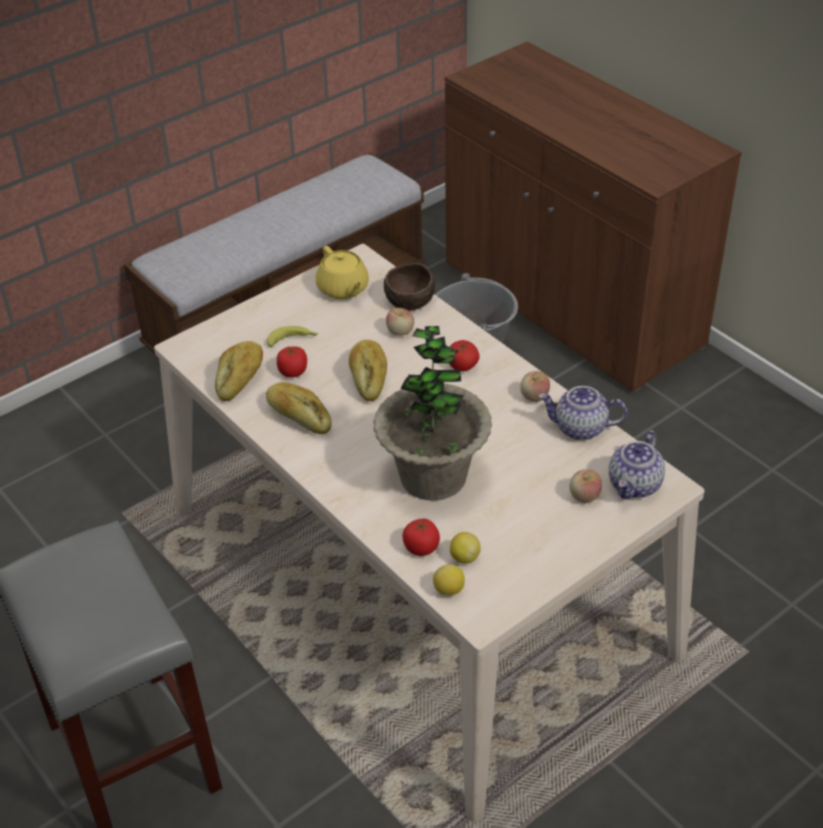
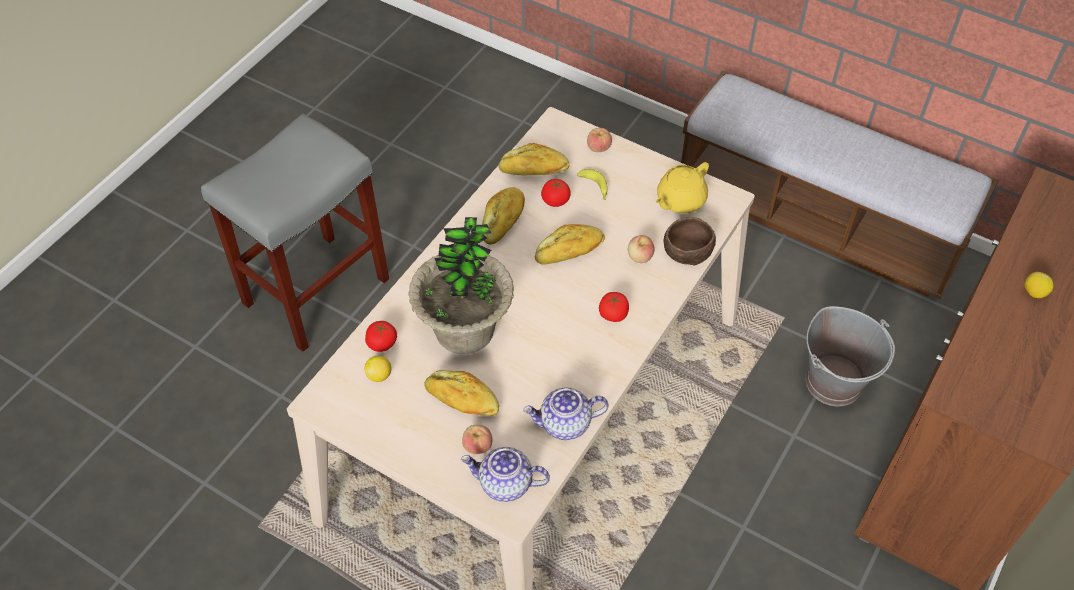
camera: 70 degrees right, 10 degrees up
(448, 590) = (341, 373): lemon -> lemon (1033, 292)
(524, 496) = (462, 400): none -> bread
(534, 396) = (594, 379): apple -> apple (598, 148)
(580, 428) = (565, 424): teapot -> teapot turned 90 degrees counterclockwise

